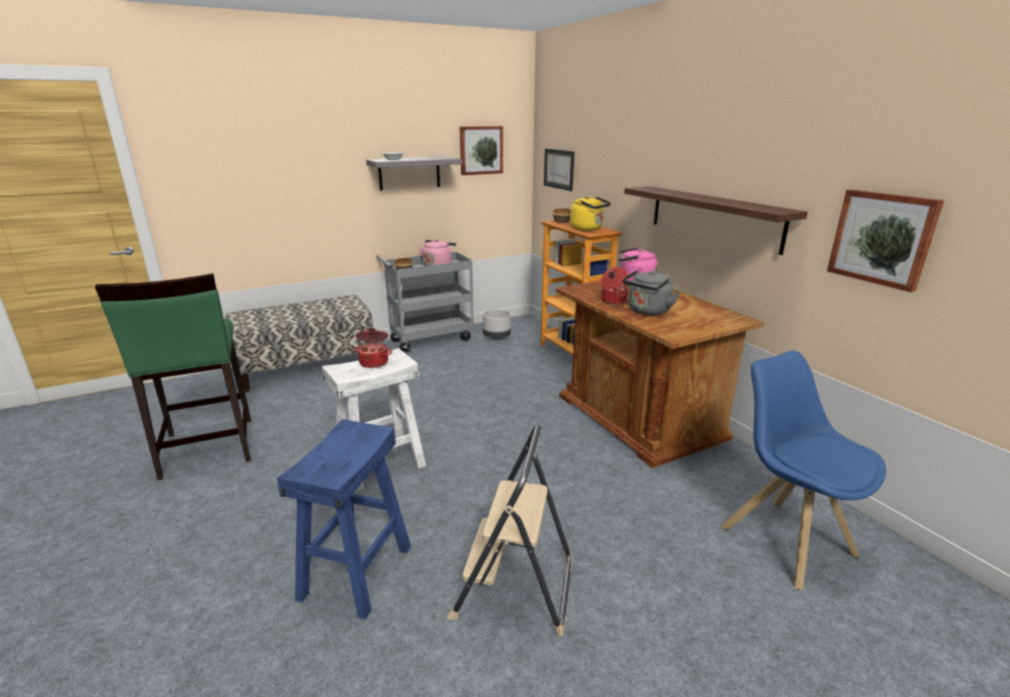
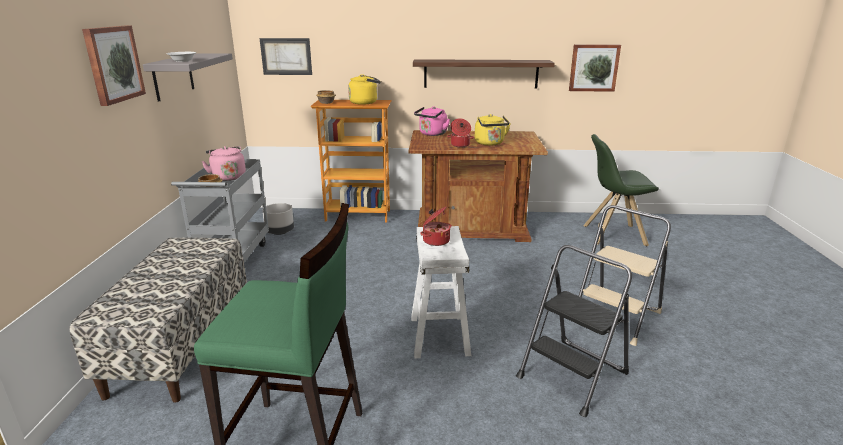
camera: 60 degrees left, 0 degrees up
(357, 572) = (575, 373): blue stool -> black step ladder
(481, 150) = (209, 44): picture -> picture (113, 64)
(647, 311) = (490, 143): grey kettle -> yellow kettle
(786, 540) = (613, 235): blue chair -> green chair

